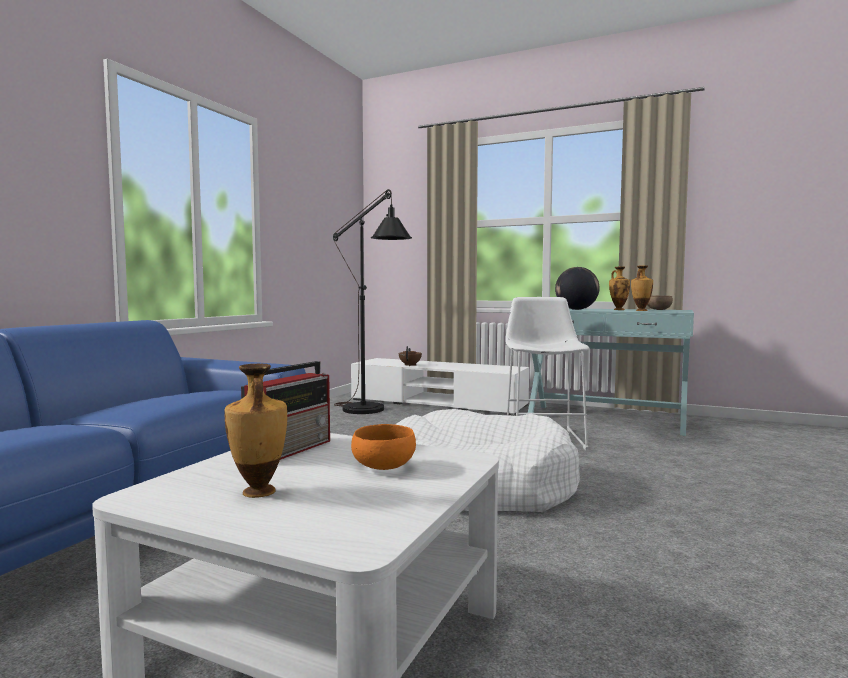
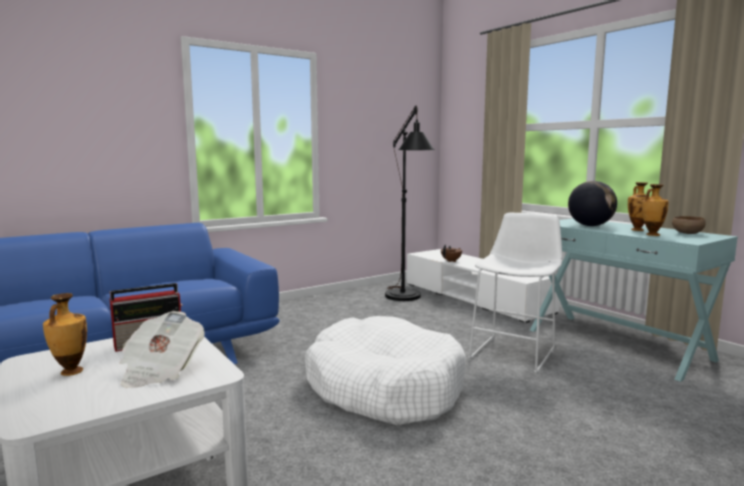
camera: 30 degrees right, 5 degrees up
(384, 468) = (160, 370): orange bowl -> newspaper

